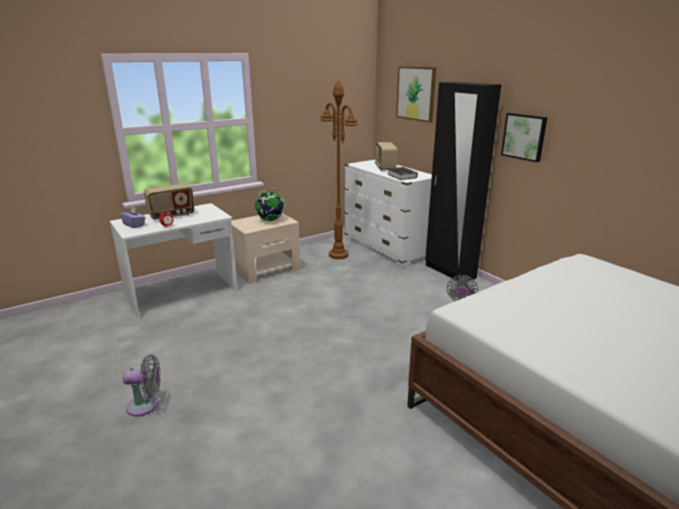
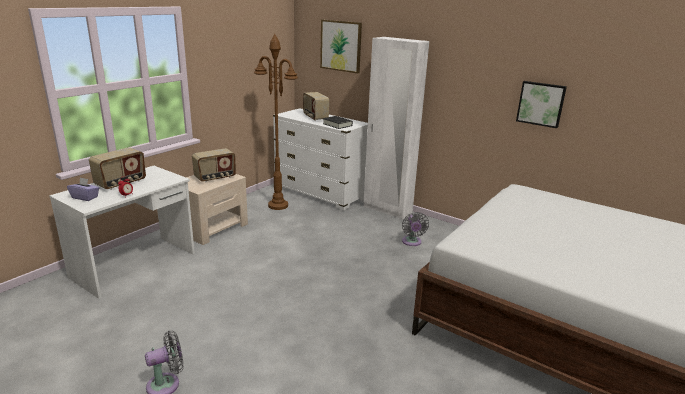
camera: 20 degrees left, 0 degrees up
(270, 220) = (215, 177): globe -> radio
(449, 272) = (387, 210): black wardrobe -> white wardrobe
(524, 136) = (452, 86): picture -> picture (541, 104)

